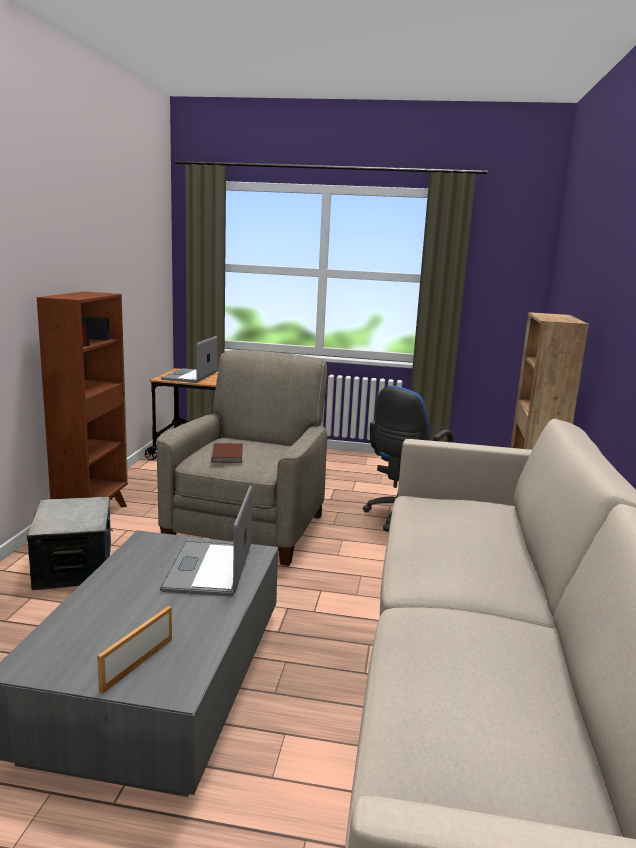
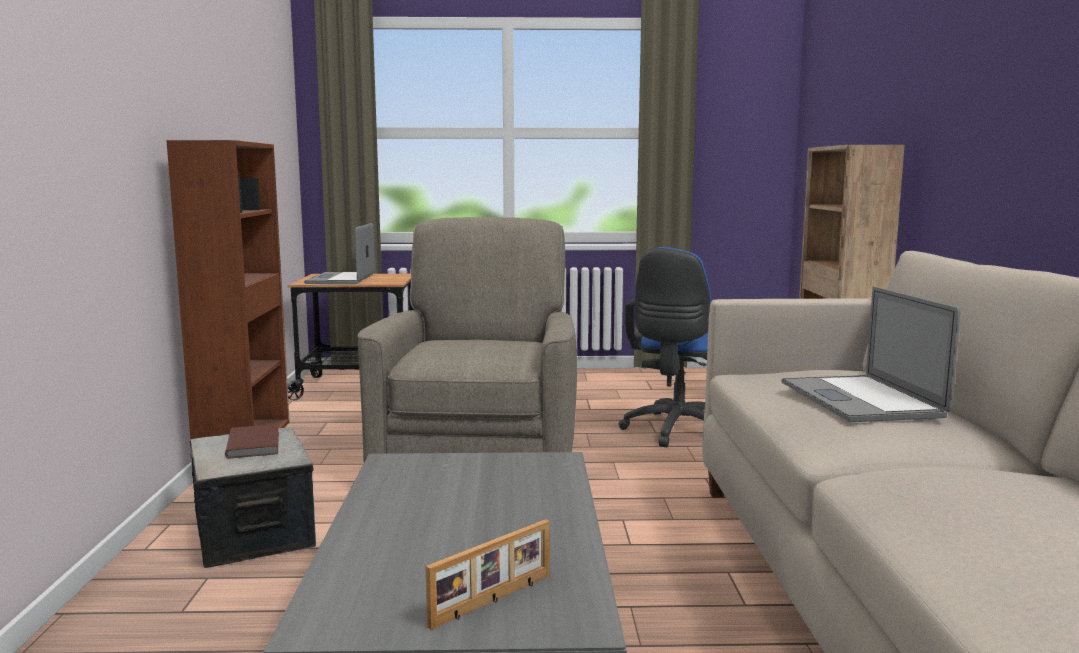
camera: 10 degrees left, 5 degrees down
(136, 664) = (493, 601): picture frame -> picture frame turned 150 degrees counterclockwise
(209, 568) = (508, 483): laptop -> laptop (860, 399)
(228, 455) = (457, 352): brown book -> brown book (255, 444)

